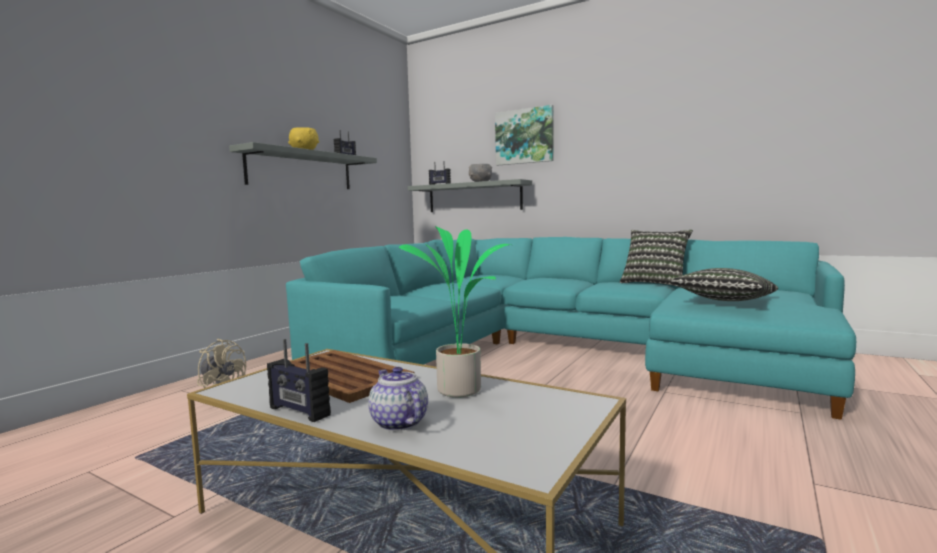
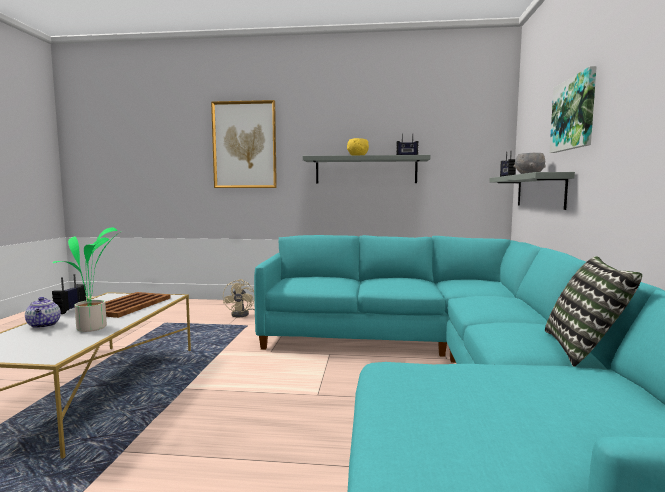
camera: 65 degrees right, 0 degrees up
(121, 109) = (244, 145): none -> picture
(398, 422) = (44, 325): teapot -> teapot turned 120 degrees clockwise
(724, 301) = (447, 391): pillow -> none

